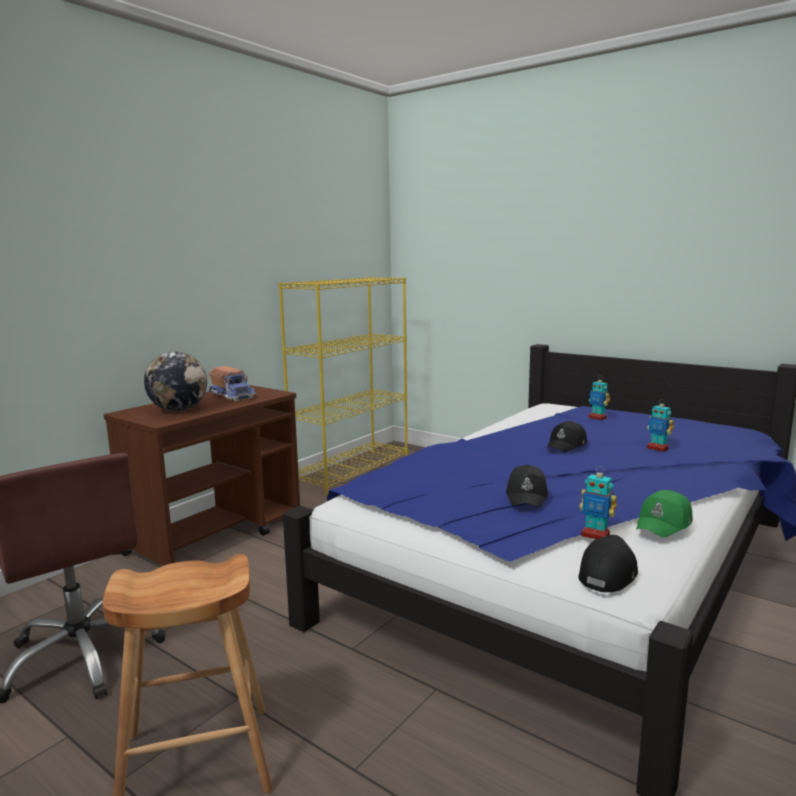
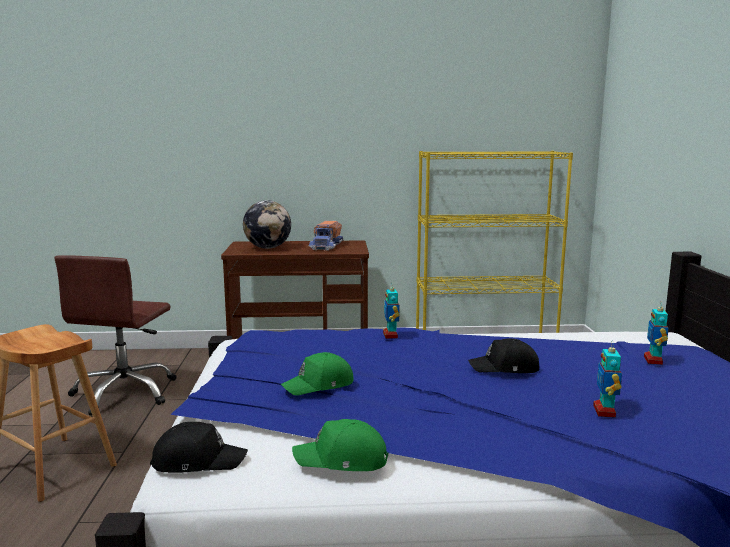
camera: 50 degrees right, 0 degrees up
(527, 496) = (319, 385): black cap -> green cap
(595, 535) = (265, 433): toy robot -> toy robot (391, 335)

